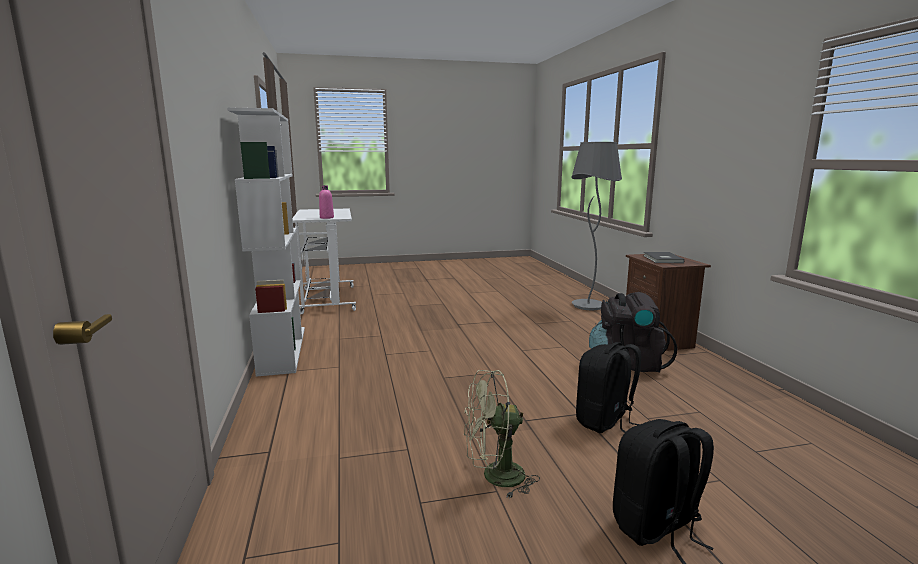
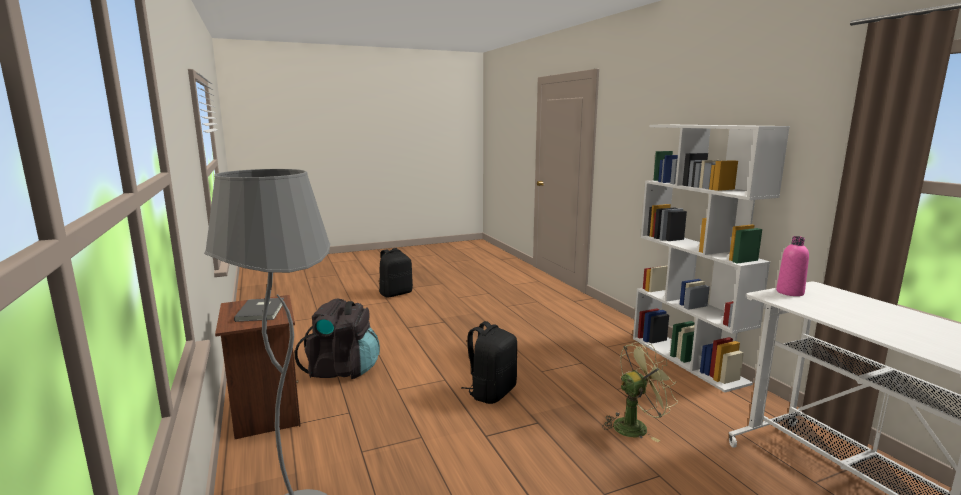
camera: 170 degrees right, 0 degrees up
(495, 477) = (459, 300): green fan -> green fan (635, 426)
(605, 422) = (394, 324): black backpack -> black backpack (491, 392)

